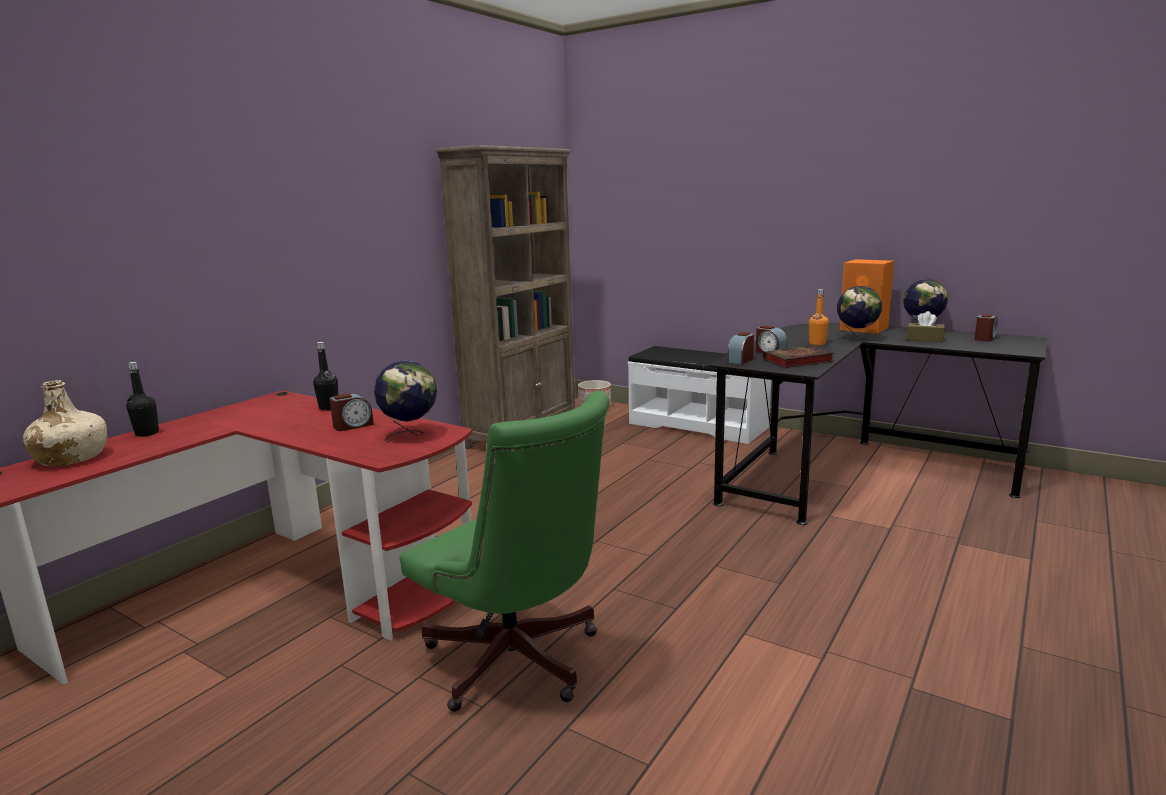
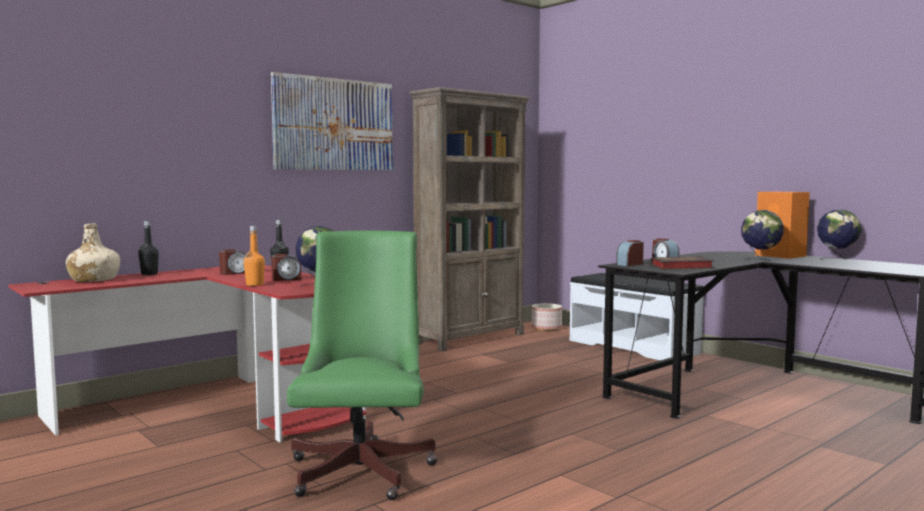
camera: 15 degrees right, 10 degrees down
(353, 198) = (334, 124): none -> picture
(518, 664) = (364, 467): green office chair -> green office chair turned 150 degrees counterclockwise
(817, 344) = (717, 260): orange bottle -> orange bottle (255, 285)
(924, 339) = (829, 263): brown tissue box -> none
(984, 338) = (892, 265): alarm clock -> alarm clock (234, 273)

